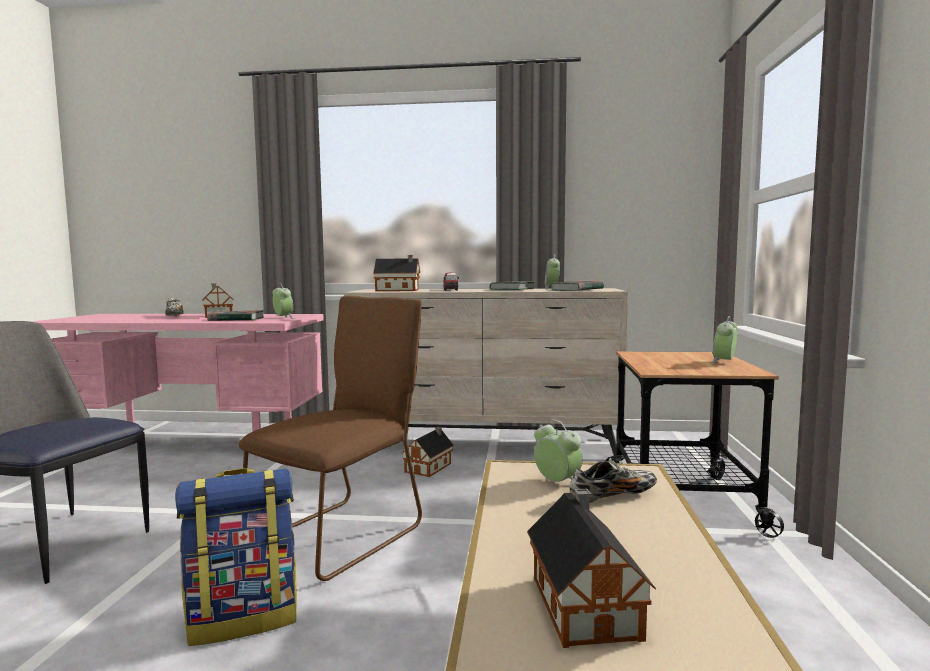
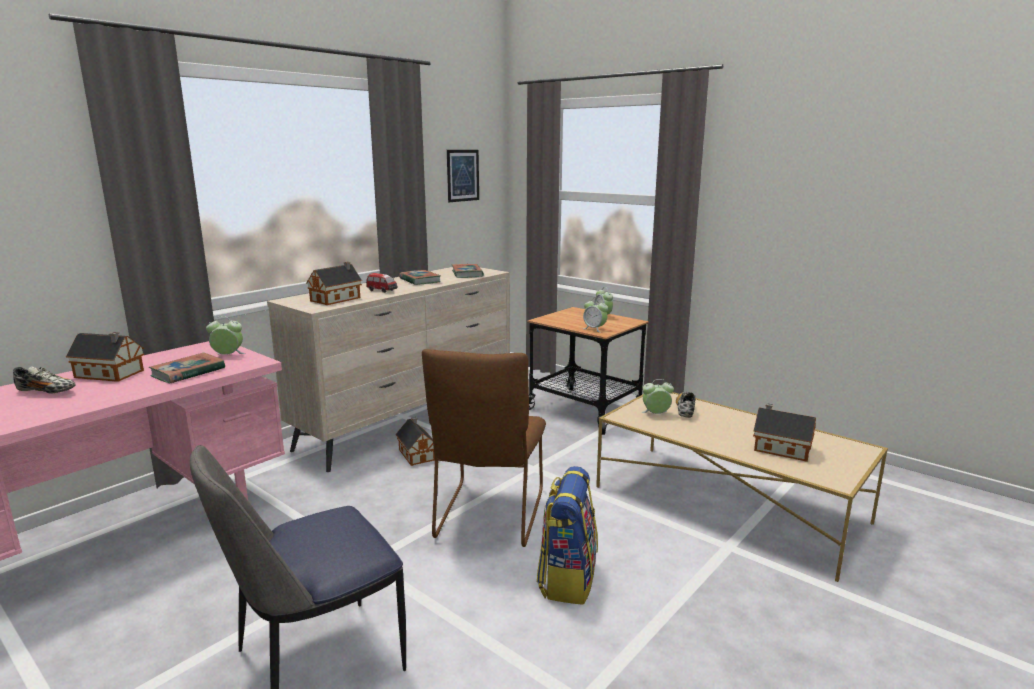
camera: 55 degrees left, 10 degrees up
(342, 534) = (488, 518): brown chair -> brown chair turned 150 degrees counterclockwise
(552, 288) = (435, 273): alarm clock -> alarm clock (594, 329)
(641, 185) = (463, 175): none -> picture

